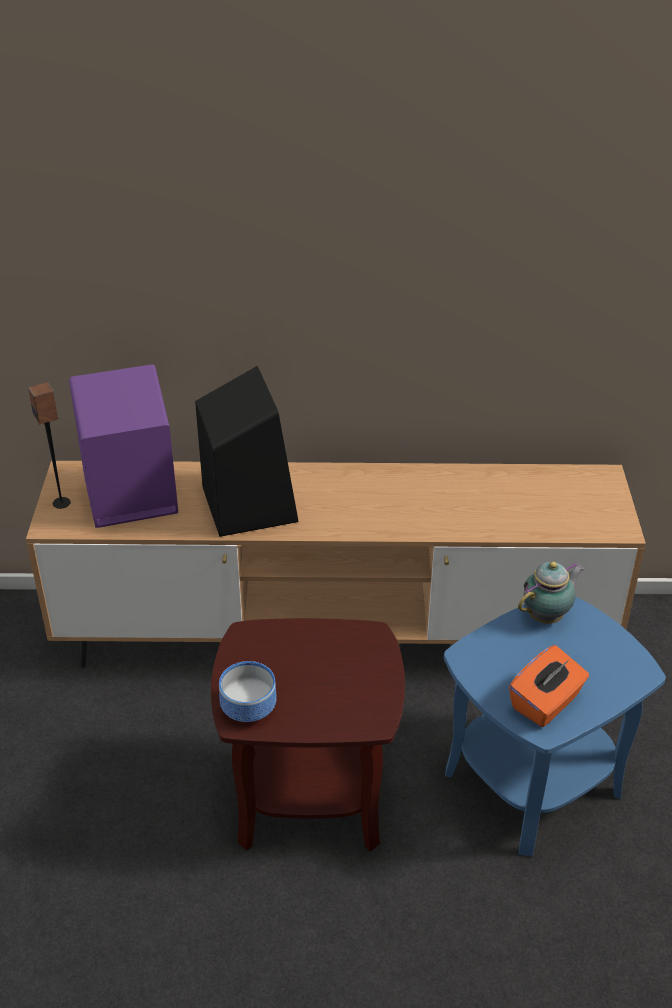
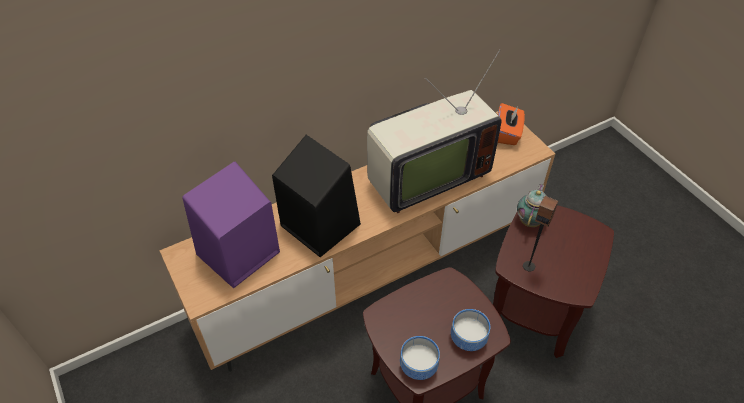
camera: 30 degrees left, 10 degrees up
(62, 503) = (194, 280): speaker -> speaker (529, 266)
(336, 706) = (466, 337): none -> bowl
(428, 502) = (424, 177): none -> television
(533, 783) = (534, 311): blue side table -> brown side table
(546, 703) = (570, 276): orange tissue box -> orange tissue box (507, 133)

